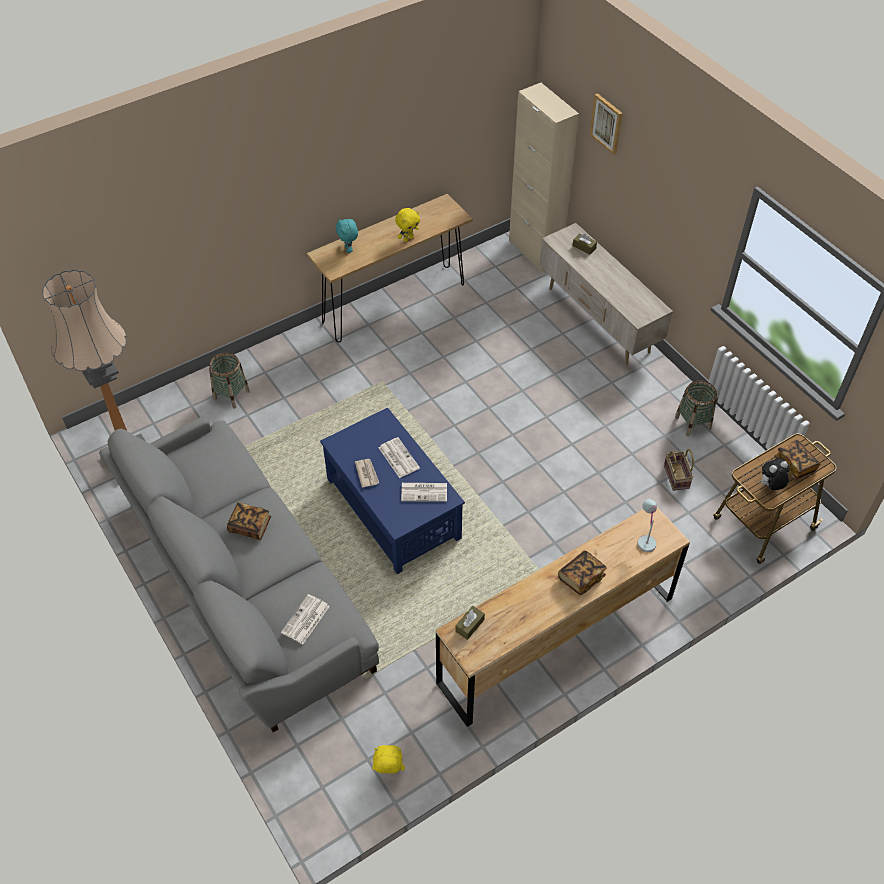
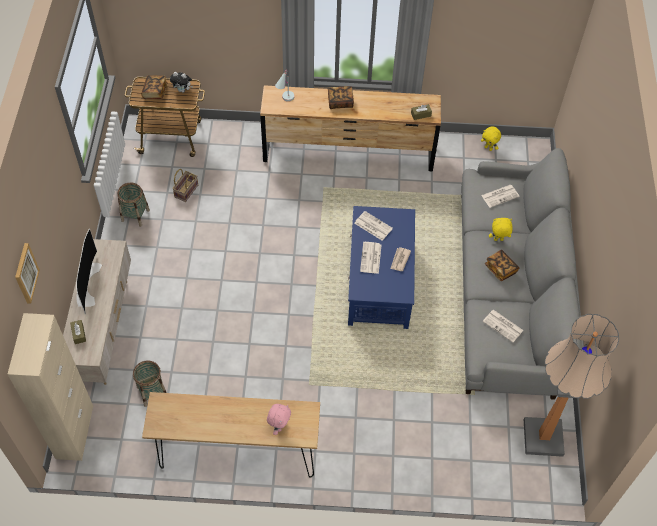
camera: 145 degrees left, 5 degrees up
(212, 471) = (503, 326): none -> newspaper
(231, 395) = (433, 450): basket -> basket (152, 392)
(348, 249) = (279, 426): turquoise plush toy -> pink plush toy
(408, 238) = (221, 405): yellow plush toy -> yellow plush toy (498, 240)
(625, 280) = (87, 283): none -> television

